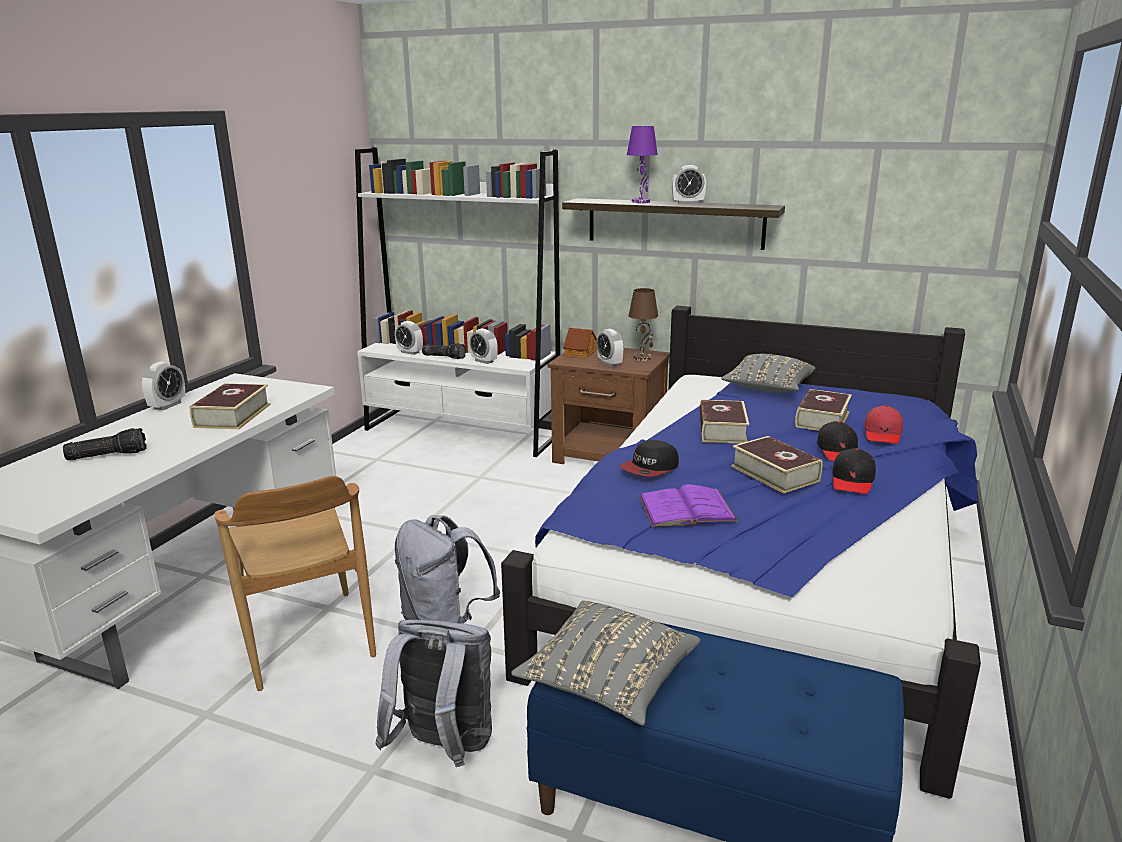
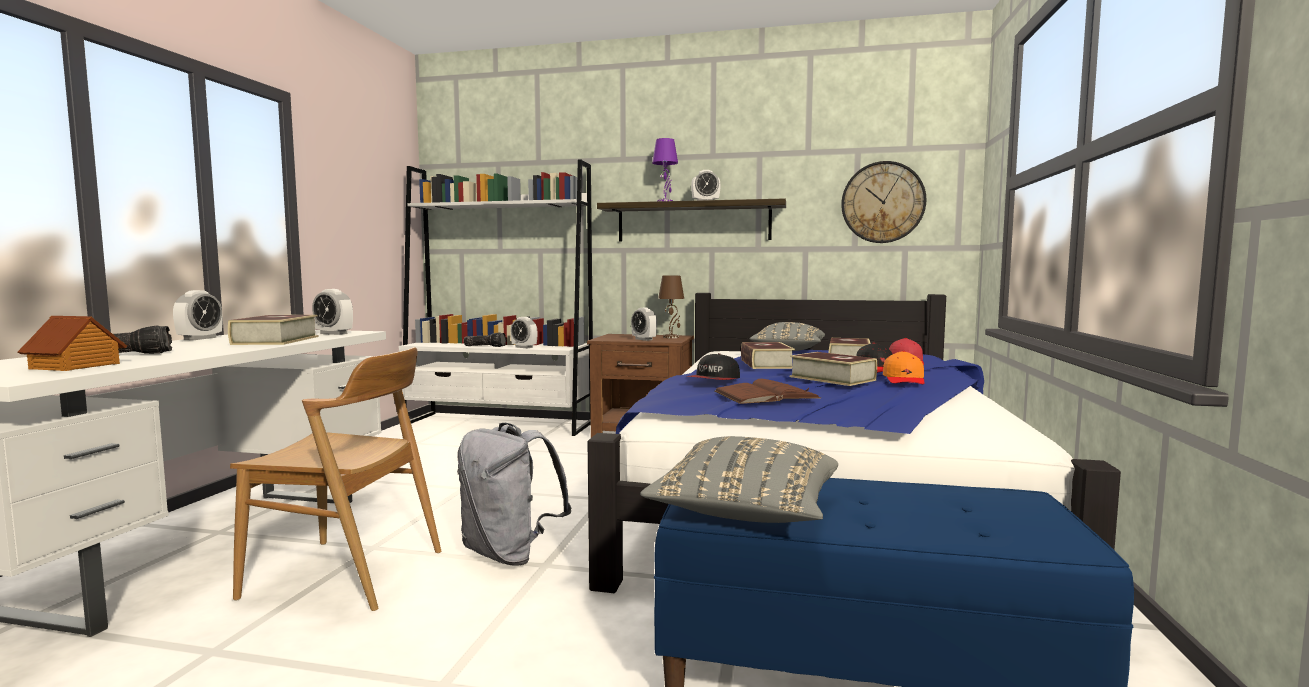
camera: 10 degrees left, 15 degrees down
(305, 639) = (346, 574): brown chair -> brown chair turned 45 degrees counterclockwise
(410, 352) = (451, 345): alarm clock -> alarm clock (334, 333)
(444, 749) = (530, 657): grey backpack -> none
(581, 353) = (615, 336): toy house -> toy house (76, 366)
(686, 508) = (766, 395): purple book -> brown book
(852, 480) = (904, 379): black cap -> orange cap
(903, 212) = (882, 202): none -> wall clock

